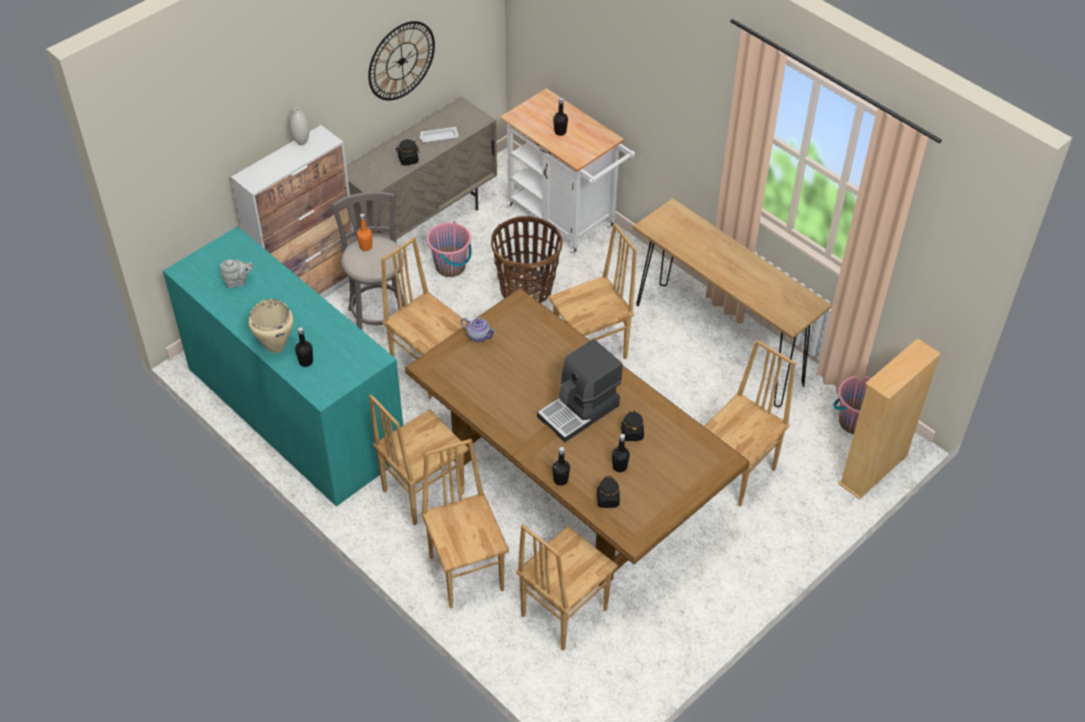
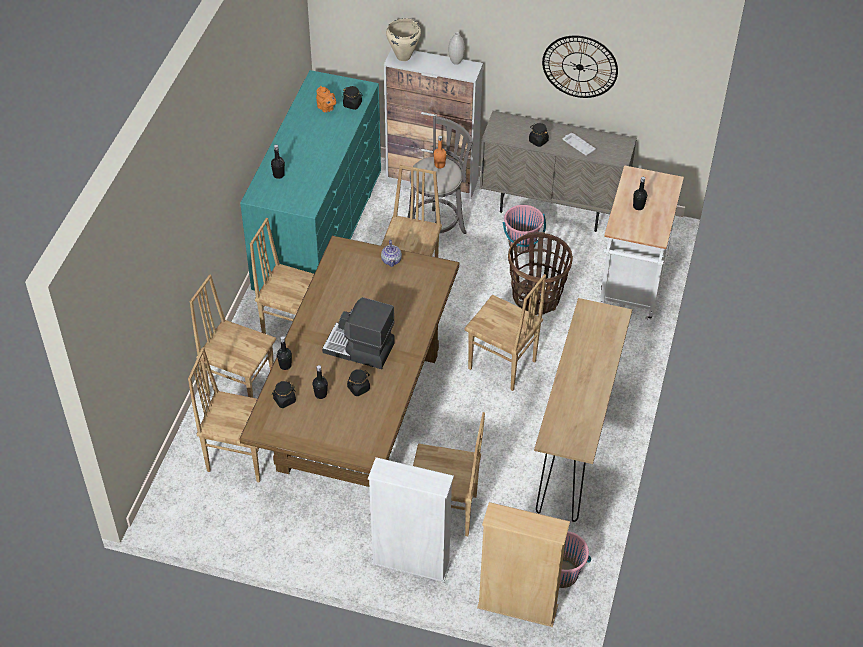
camera: 60 degrees right, 0 degrees up
(238, 282) = (326, 108): grey teapot -> orange teapot
(251, 259) = (352, 104): none -> black jar
(275, 346) = (281, 154): beige cooking pot -> beige cooking pot (403, 57)
(467, 572) = (241, 386): brown chair -> brown chair turned 105 degrees counterclockwise
(781, 526) = (411, 563): none -> white bookcase

